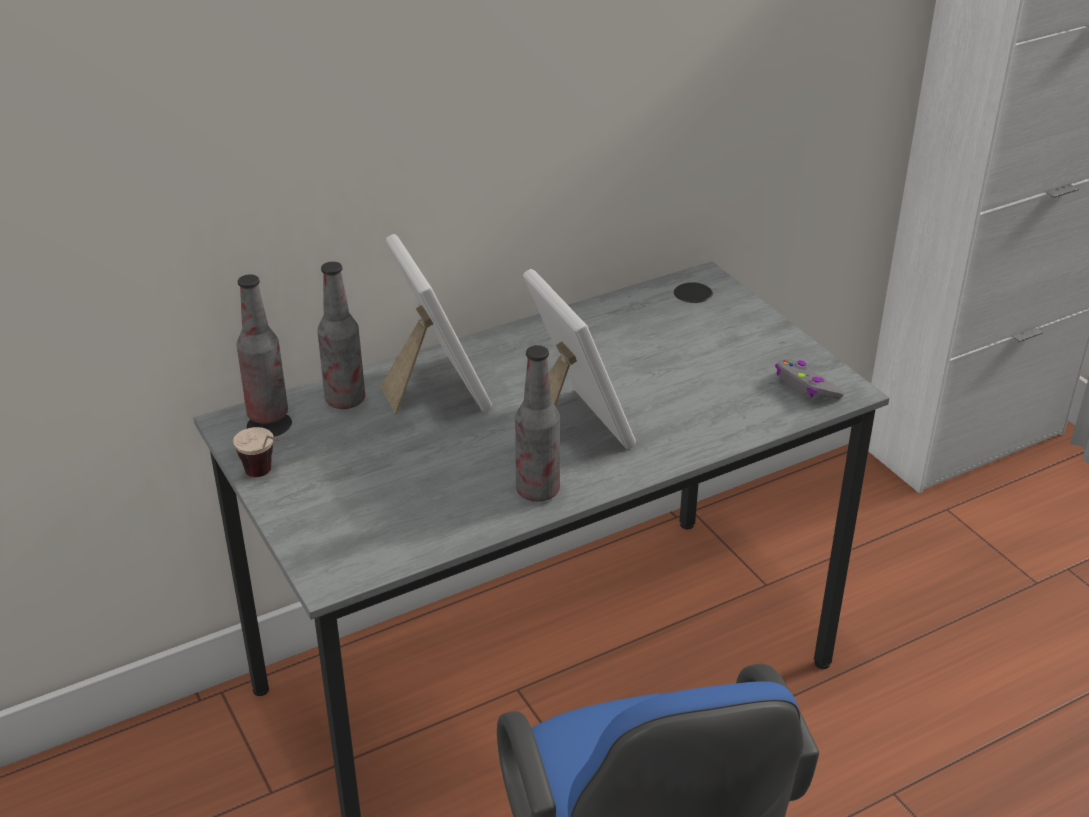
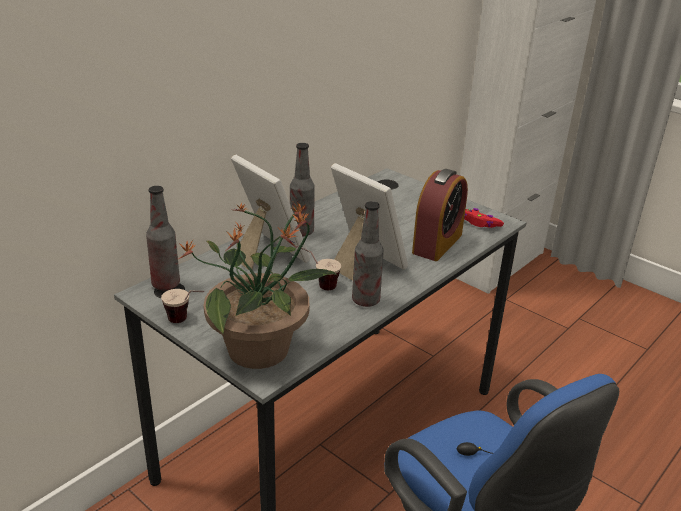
camera: 20 degrees left, 5 degrees down
(345, 400) = (213, 269): bottle -> bottle (301, 232)
(345, 538) = (260, 349): none -> potted plant
(481, 452) = (317, 284): none -> cup
(709, 413) = (437, 243): none -> alarm clock
(805, 387) = (480, 223): grey game controller -> red game controller

